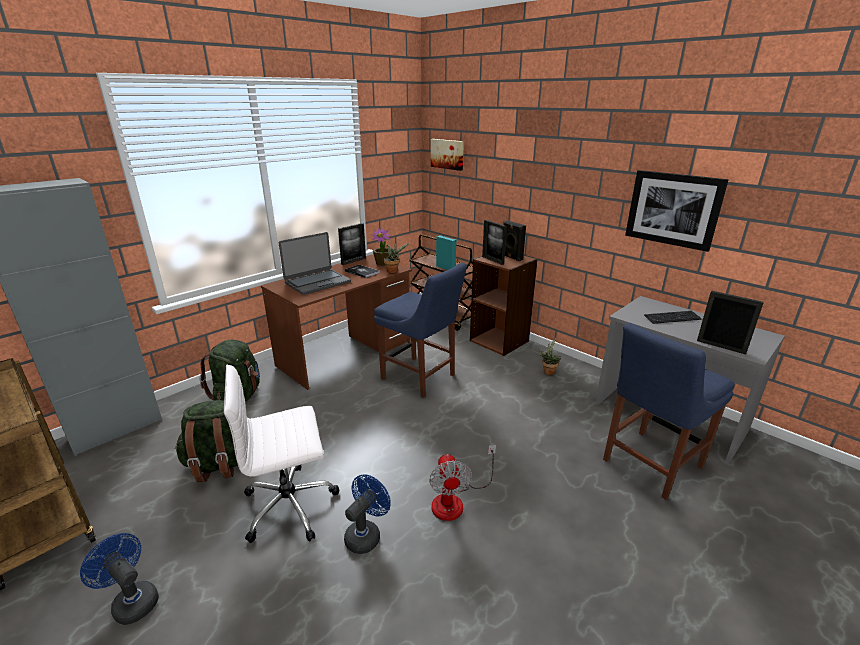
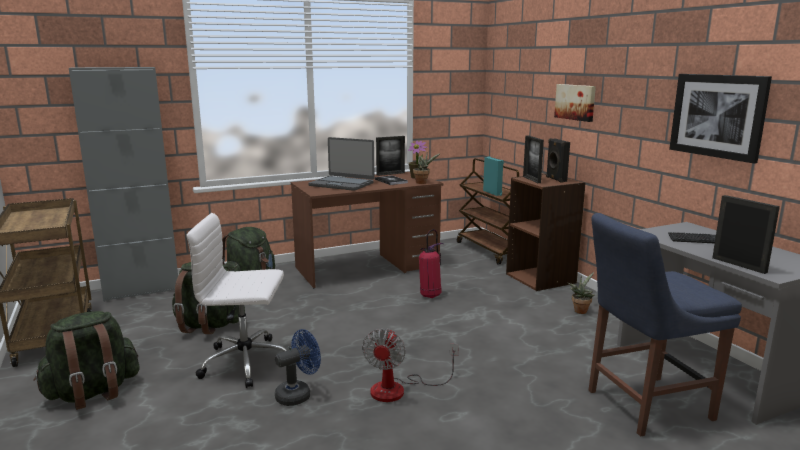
camera: 20 degrees right, 10 degrees down
(132, 601) = (93, 393): blue fan -> green backpack
(317, 282) = (342, 184): laptop -> laptop turned 45 degrees clockwise
(420, 378) = (430, 295): blue chair -> fire extinguisher
(447, 154) = (507, 72): picture -> picture (576, 102)

